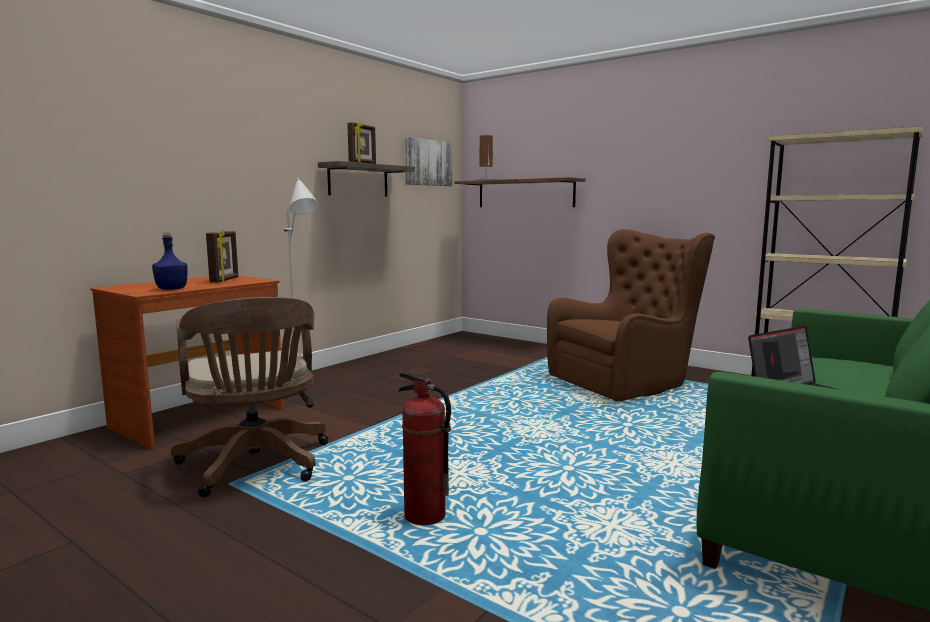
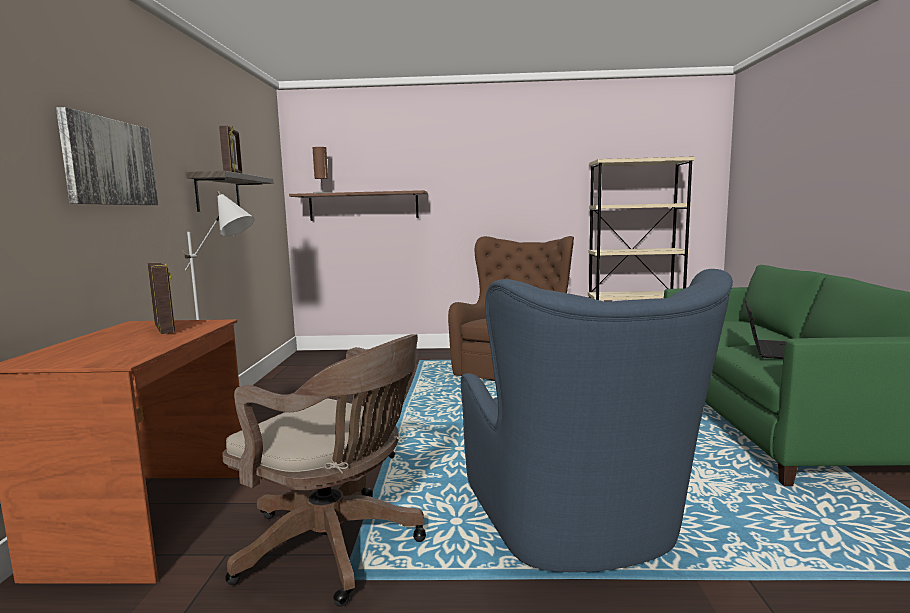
camera: 35 degrees left, 0 degrees up
(171, 289) = (141, 350): blue bottle -> none
(425, 516) = (578, 528): fire extinguisher -> blue armchair
(428, 163) = (263, 174): picture -> picture (109, 162)

